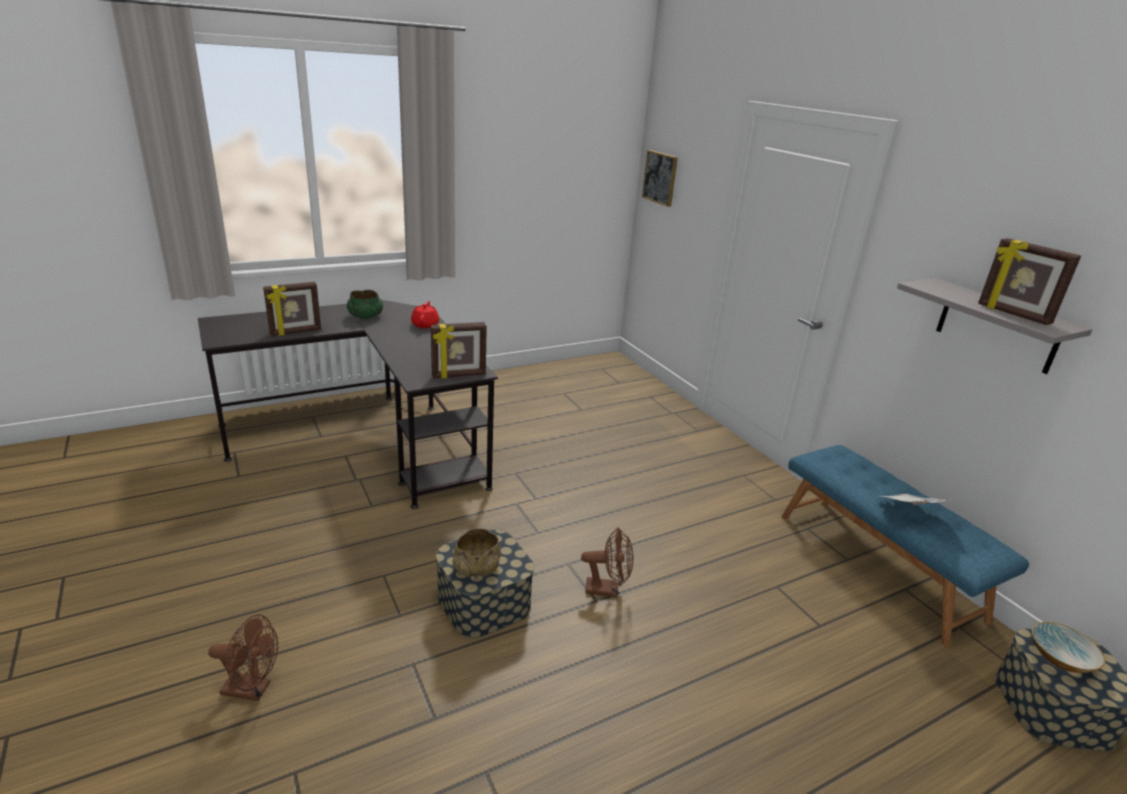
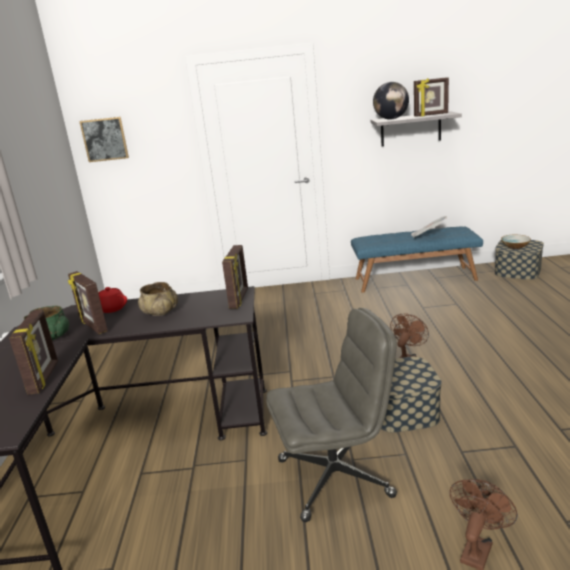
camera: 60 degrees left, 5 degrees down
(353, 568) = (335, 477): none -> grey office chair
(387, 326) = (92, 326): none -> picture frame
(476, 568) = (411, 378): beige bowl -> beige bowl (160, 312)
(941, 289) = (391, 119): none -> globe

